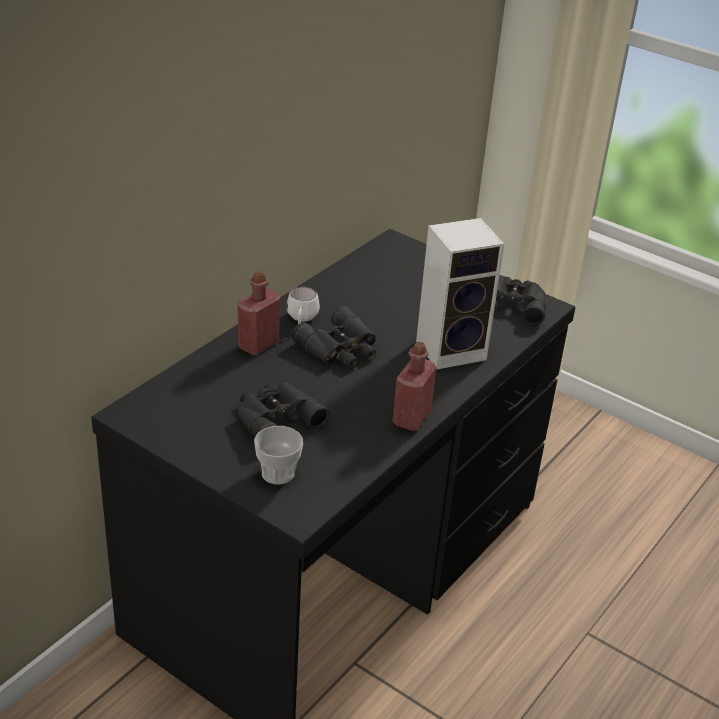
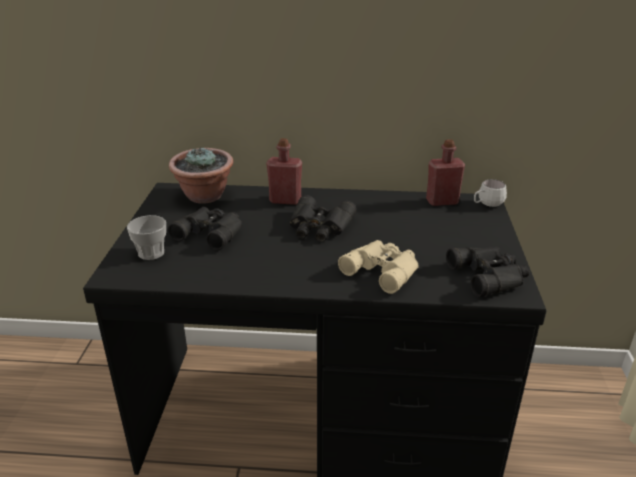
camera: 60 degrees right, 5 degrees down
(181, 393) = (205, 196): none -> potted plant
(301, 320) = (333, 204): white mug -> white mug (486, 205)
(411, 418) = (269, 281): red bottle -> red bottle (442, 201)
(452, 349) = (383, 269): speaker -> beige binoculars

